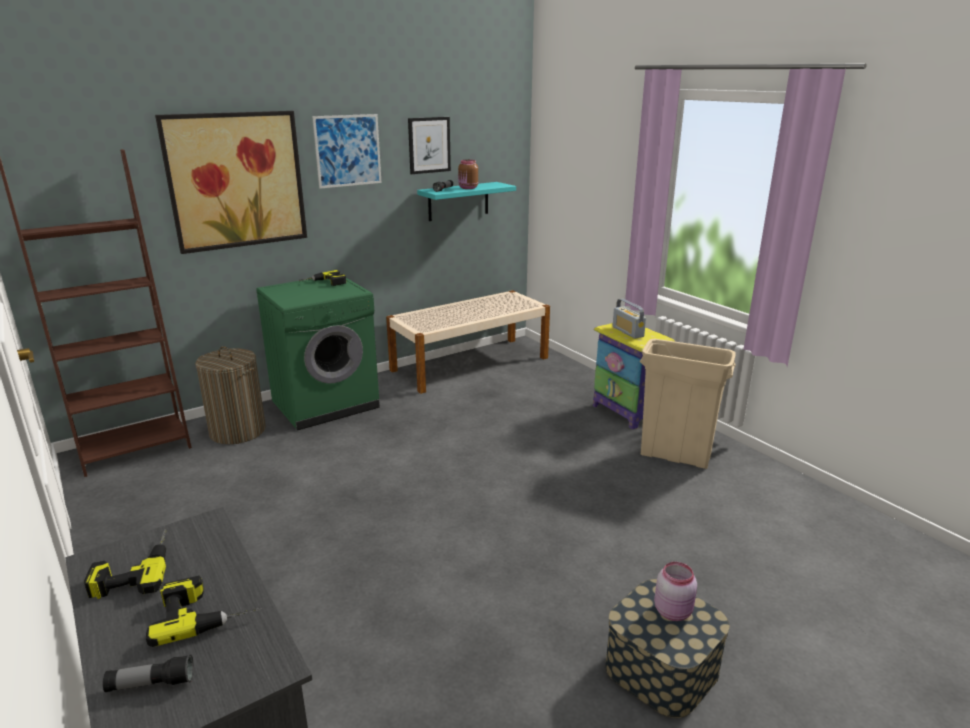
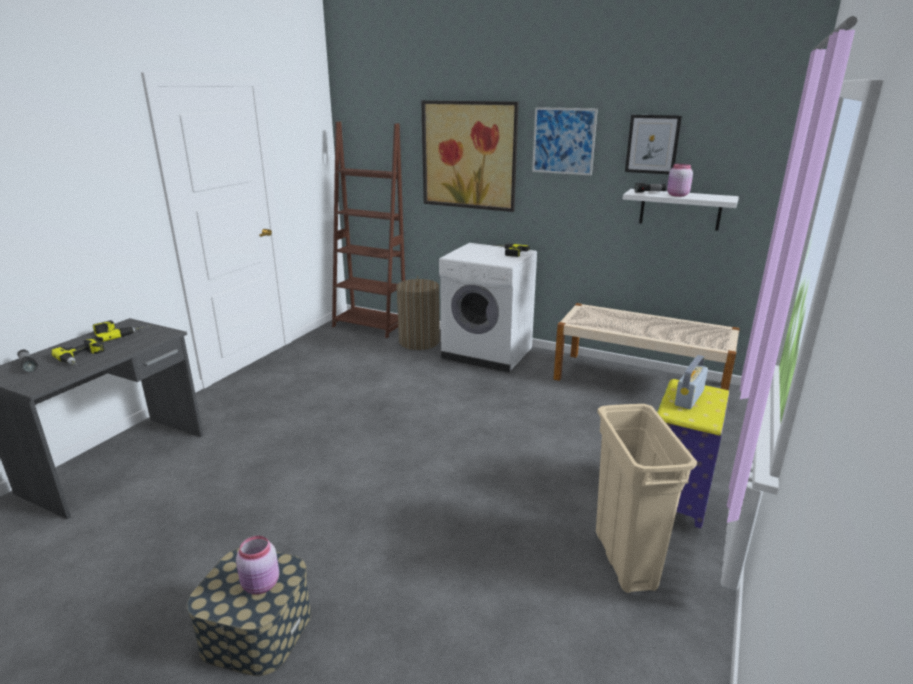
camera: 60 degrees right, 0 degrees up
(326, 405) = (486, 354): green washing machine -> white washing machine
(458, 201) = (680, 209): turquoise shelf -> white shelf
(468, 188) = (677, 195): brown jar -> pink jar

